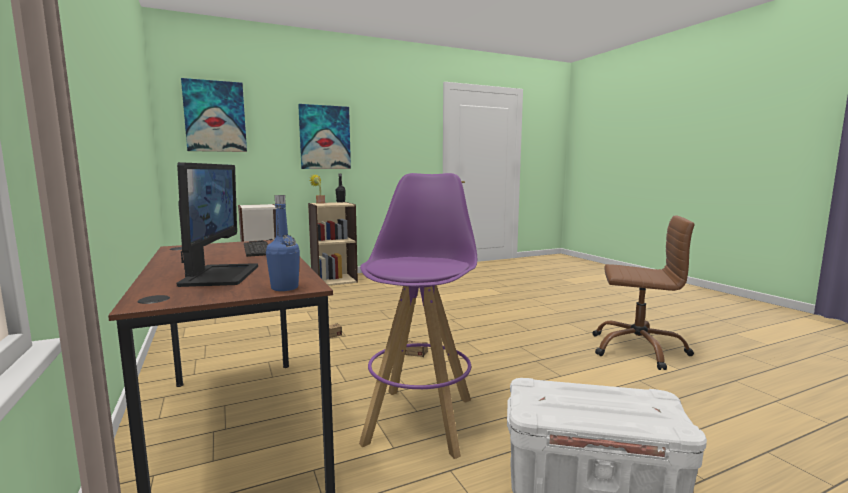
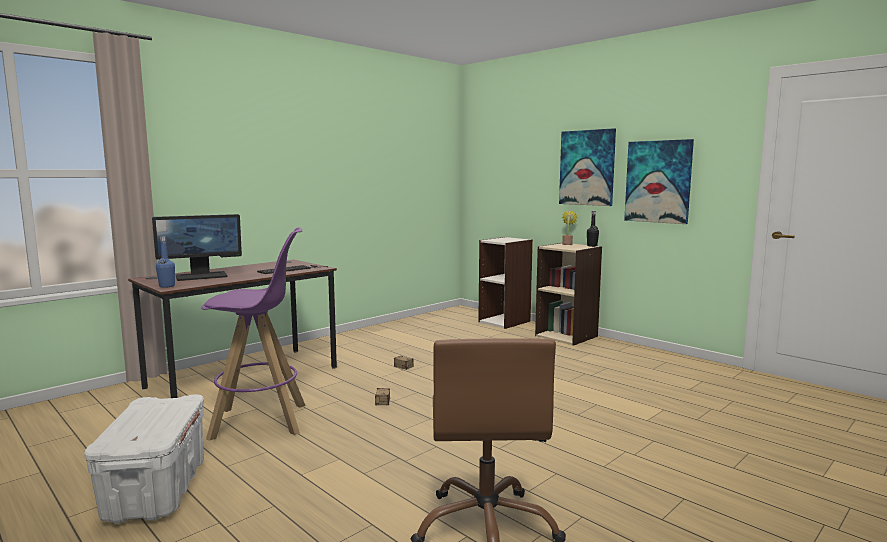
camera: 70 degrees right, 0 degrees up
(215, 116) = (497, 152): picture -> picture (658, 181)

